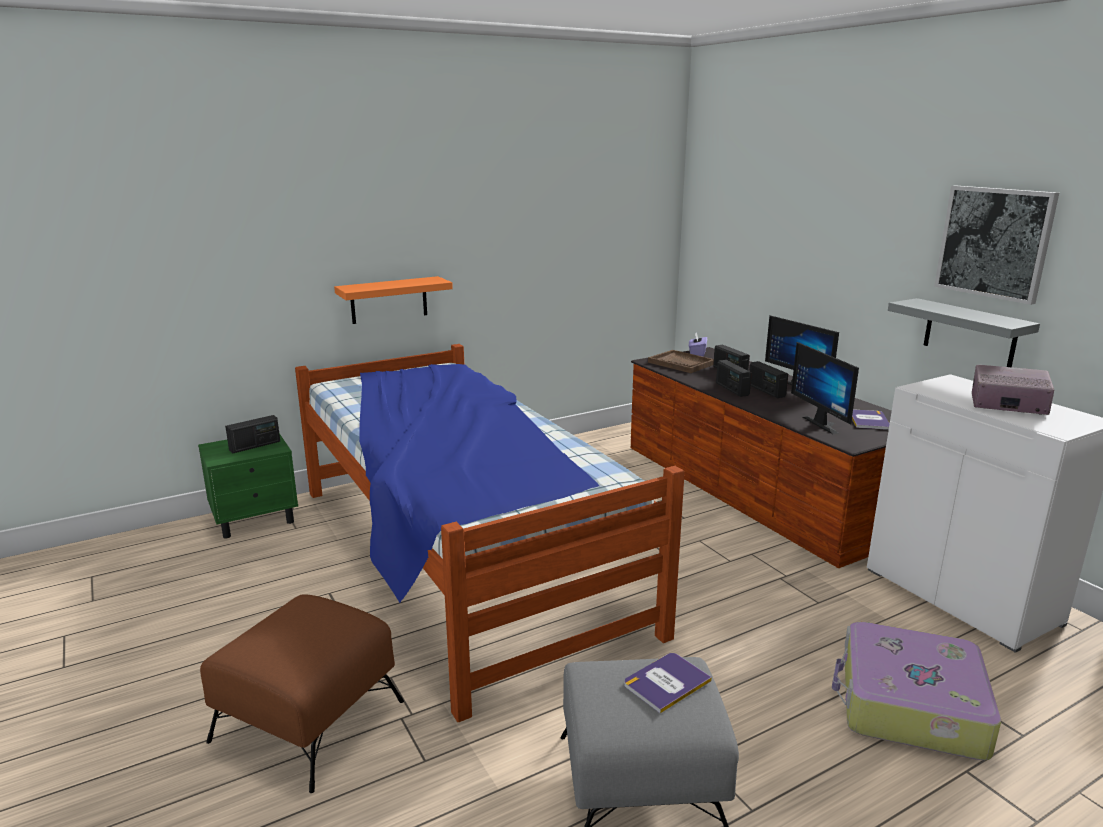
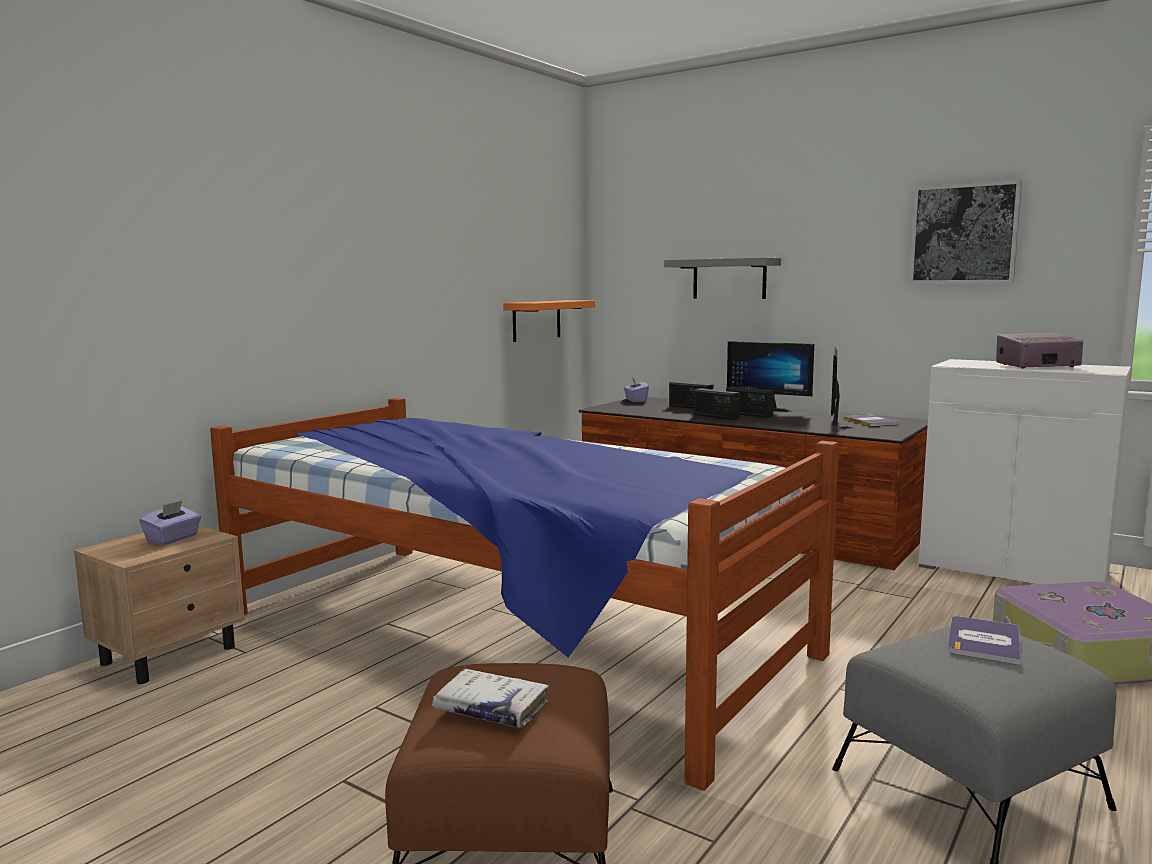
camera: 25 degrees left, 10 degrees down
(255, 446) = (173, 539): radio -> purple tissue box
(256, 519) = (171, 654): green nightstand -> beige nightstand
(281, 636) = (491, 709): none -> white book
(389, 300) = (318, 340): orange shelf -> orange shelf (536, 320)
(681, 363) = (633, 407): brown tray -> none
(825, 424) = (841, 427): monitor -> monitor turned 60 degrees clockwise
(970, 333) = (950, 322): grey shelf -> grey shelf (729, 279)

